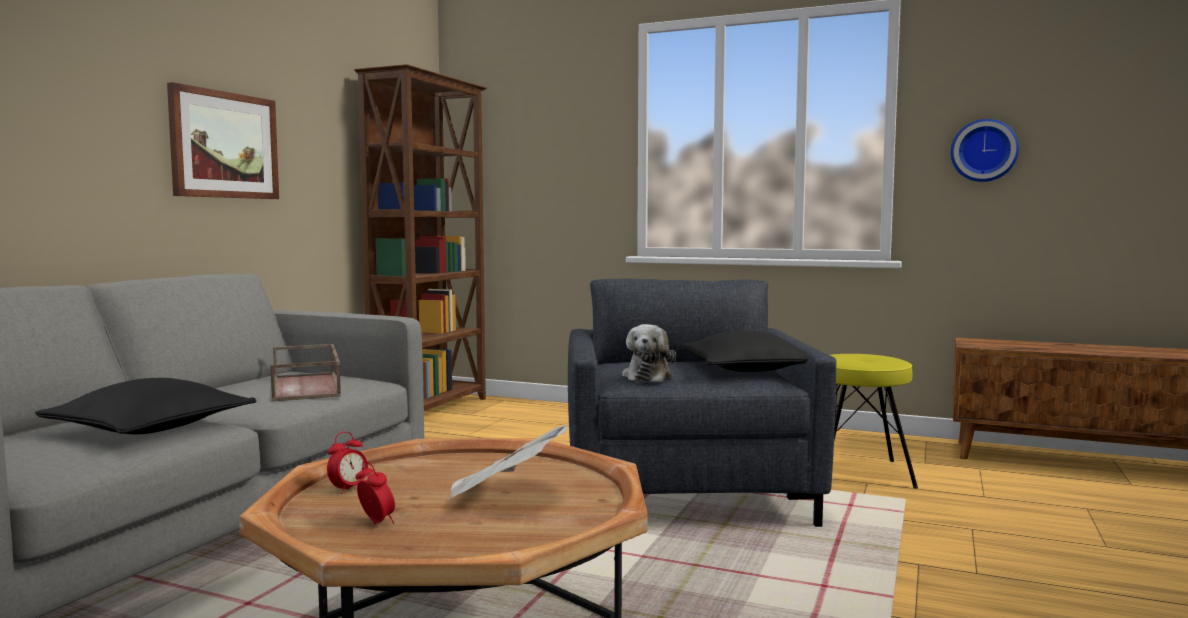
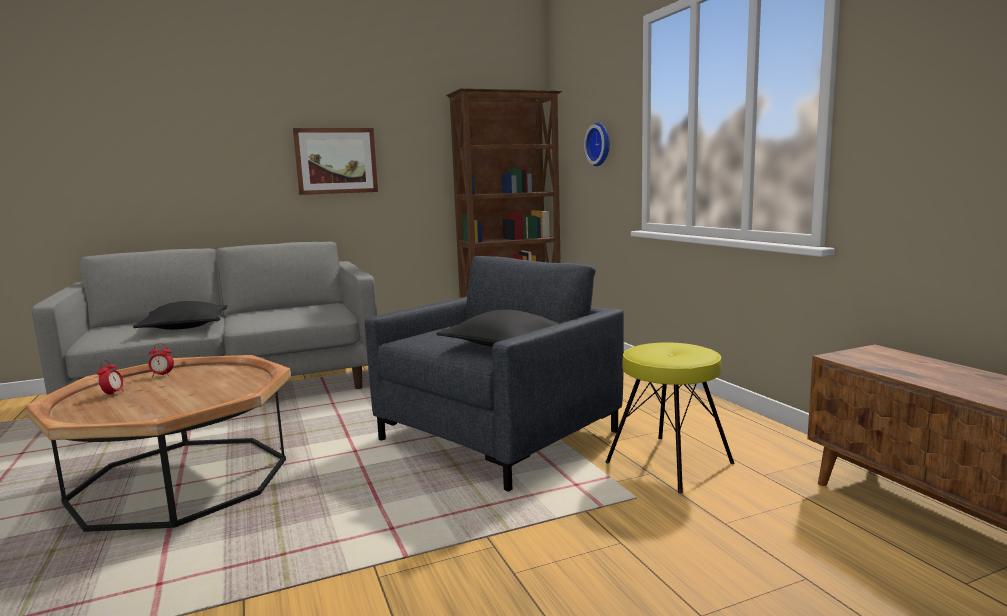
camera: 45 degrees right, 5 degrees up
(307, 387) = (305, 314): brown tray -> none
(504, 495) = (184, 396): newspaper -> none
(648, 376) = (427, 337): plush toy -> none
(984, 151) = (922, 111): wall clock -> wall clock (600, 144)

